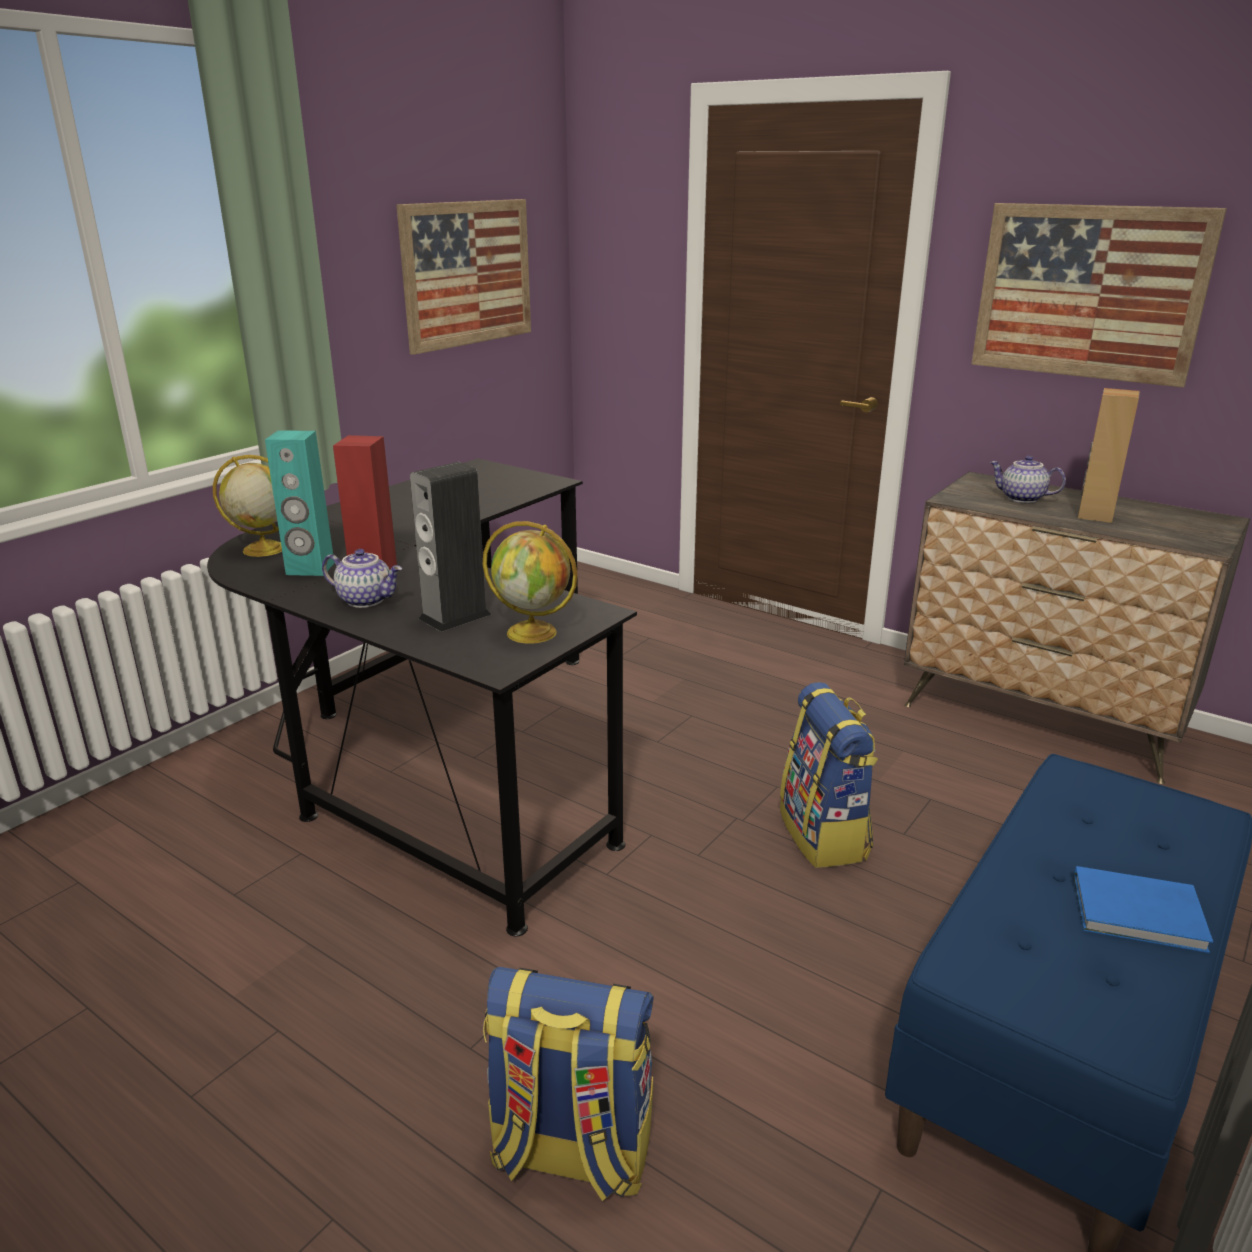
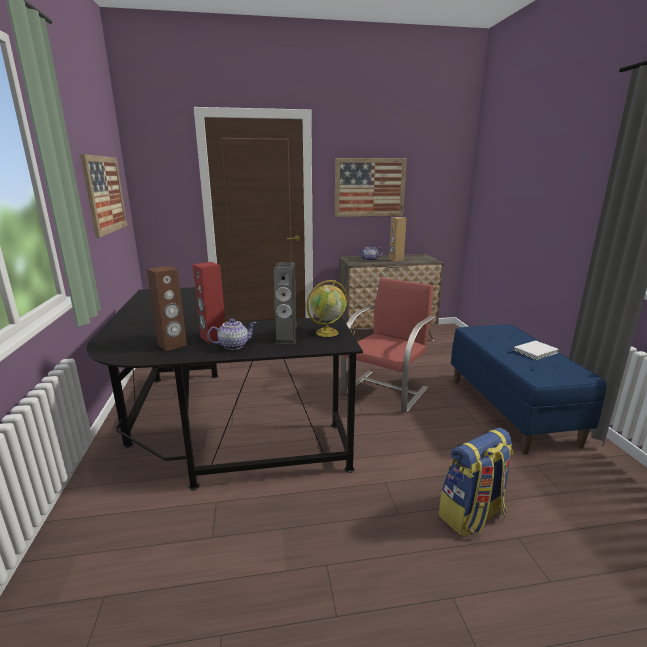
camera: 45 degrees left, 5 degrees down
(262, 549) = (121, 347): globe -> none
(310, 569) = (172, 345): turquoise speaker -> brown speaker
(825, 835) = (386, 390): backpack -> red chair
(1142, 915) = (536, 351): blue book -> white book

